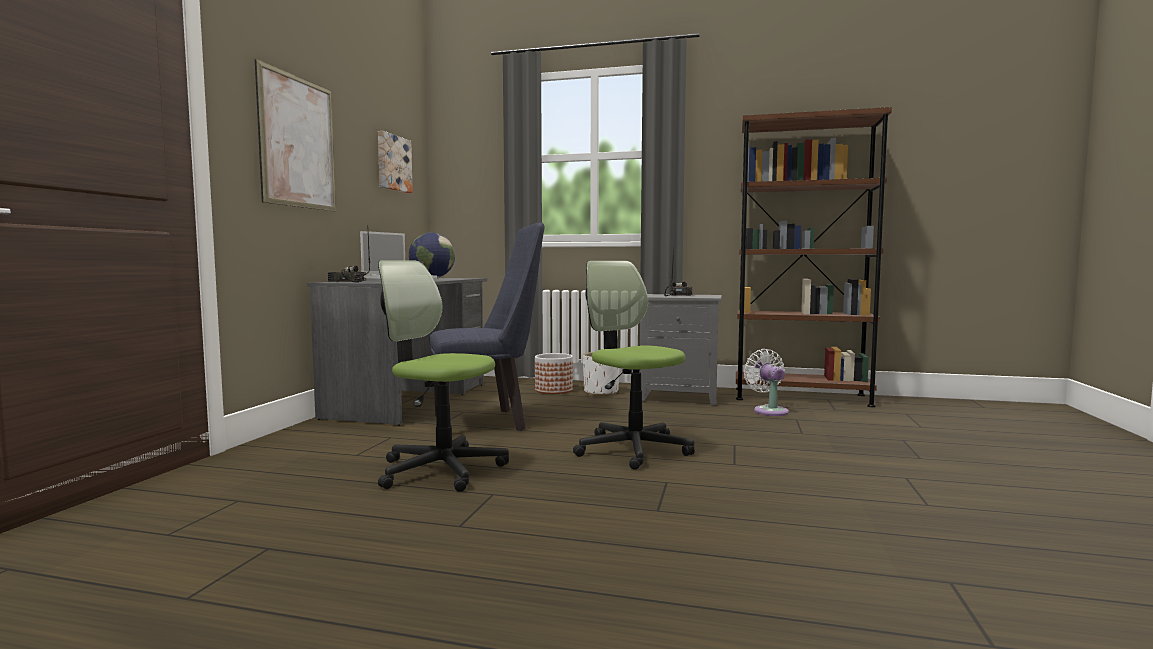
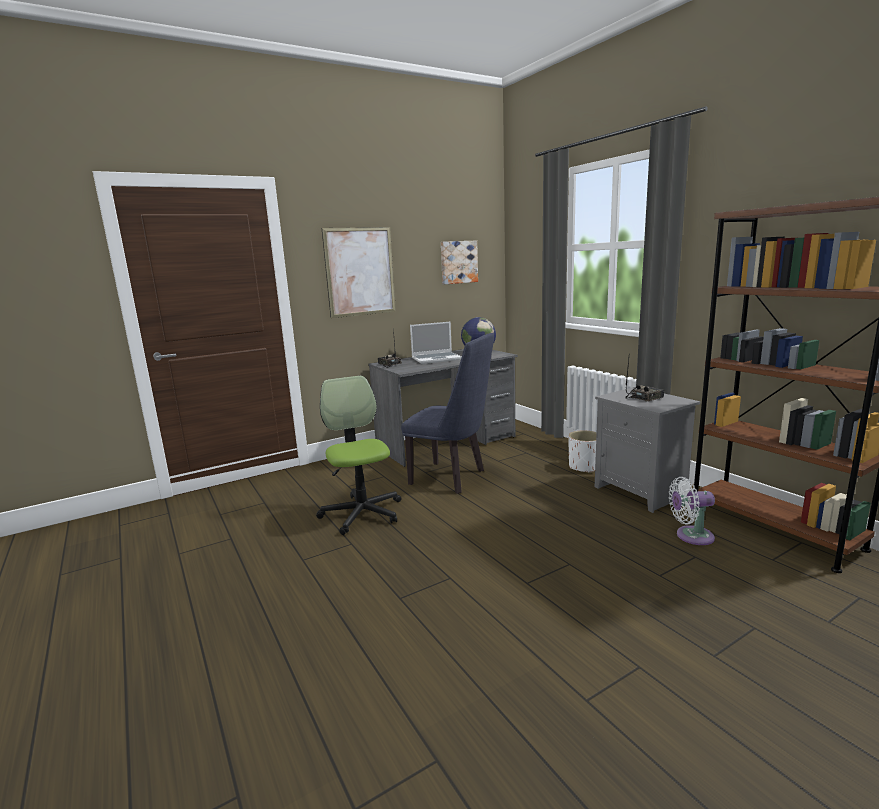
camera: 45 degrees right, 10 degrees up
(553, 390) = (552, 456): planter -> none
(633, 449) = (488, 538): office chair -> none
(768, 411) = (690, 536): white fan -> white fan turned 120 degrees counterclockwise

